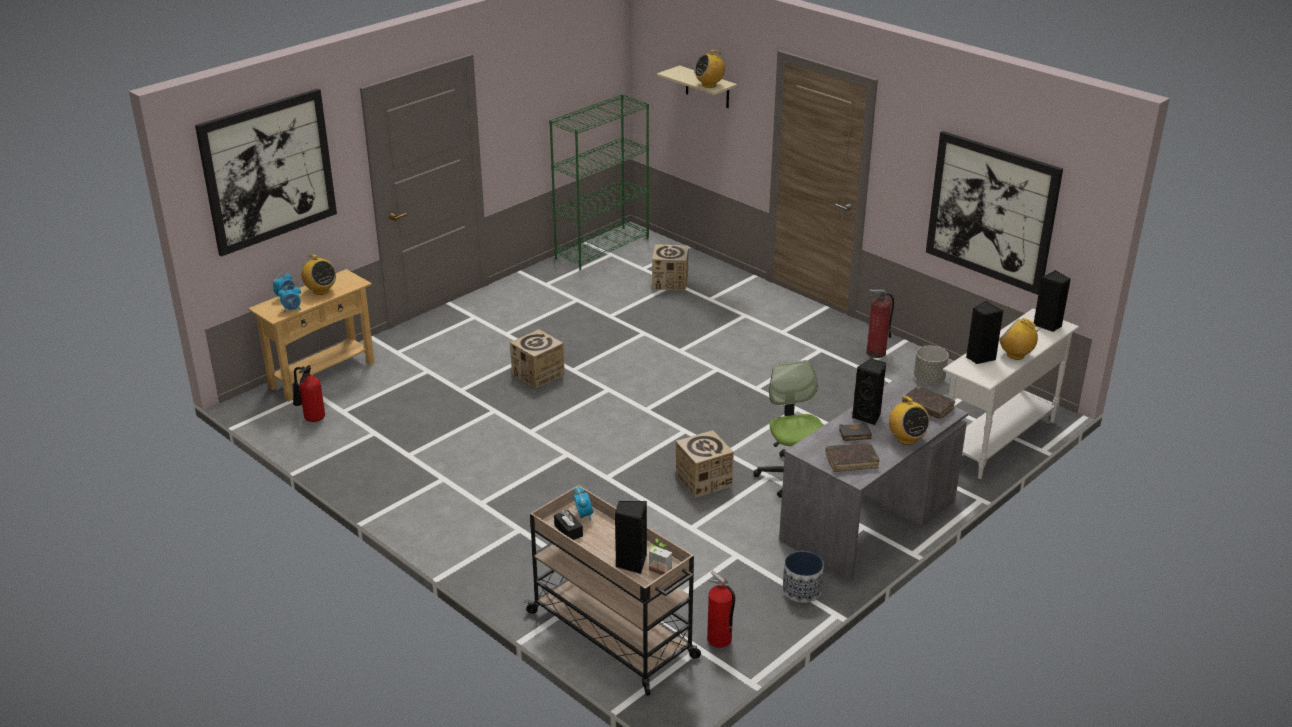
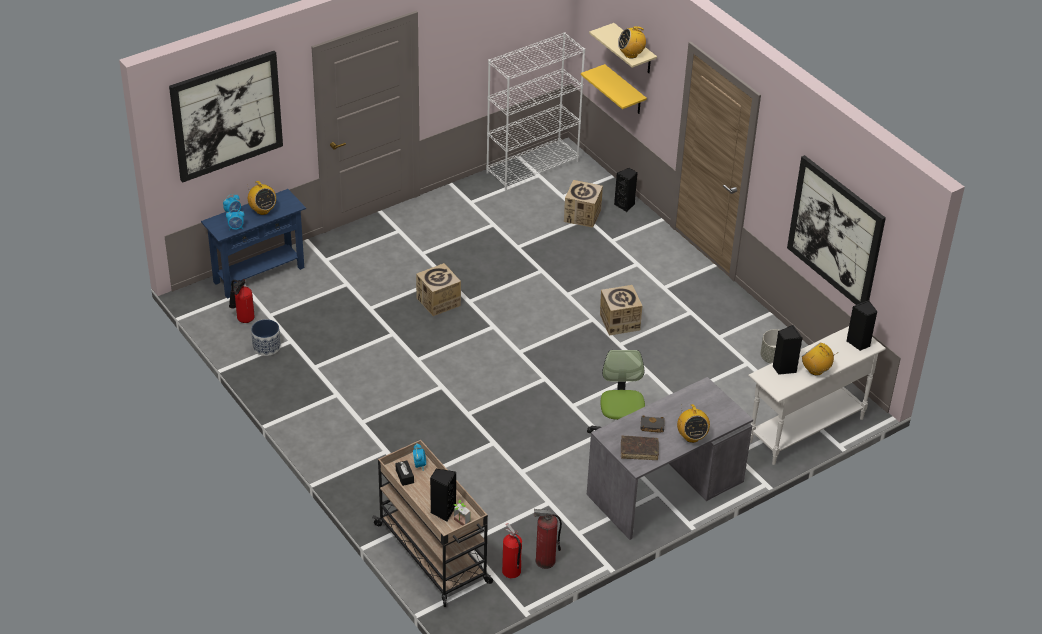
camera: 10 degrees right, 10 degrees up
(322, 375) = (259, 274): beige console table -> blue console table
(602, 248) = (532, 166): green bookcase -> white bookcase
(698, 141) = (624, 91): none -> yellow shelf
(703, 480) = (544, 429): cardboard box -> cardboard box (619, 322)
(802, 590) = (588, 541): planter -> planter (266, 347)
(868, 416) = (670, 410): black speaker -> black speaker (625, 205)
(876, 353) = (738, 323): fire extinguisher -> fire extinguisher (545, 561)
(928, 407) = (722, 409): brown book -> none

